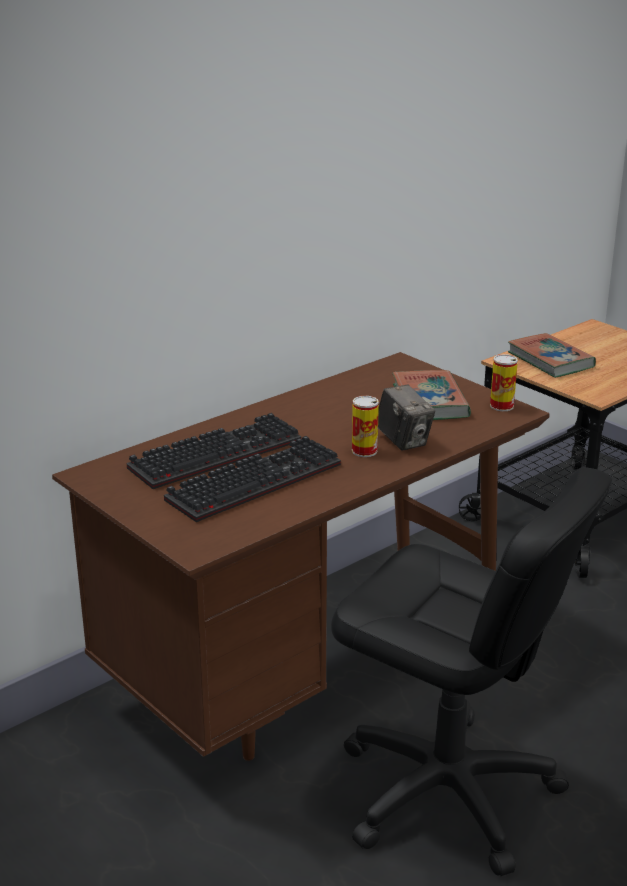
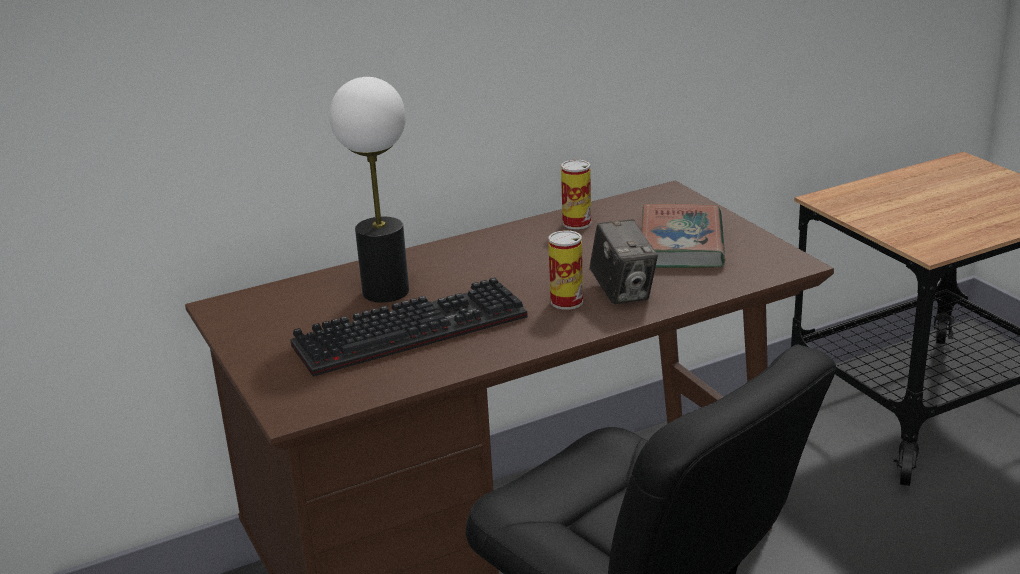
camera: 15 degrees right, 0 degrees up
(216, 453) = (386, 291): keyboard -> table lamp
(501, 406) = (773, 255): can -> can (577, 223)
(550, 360) = (885, 201): book -> none

